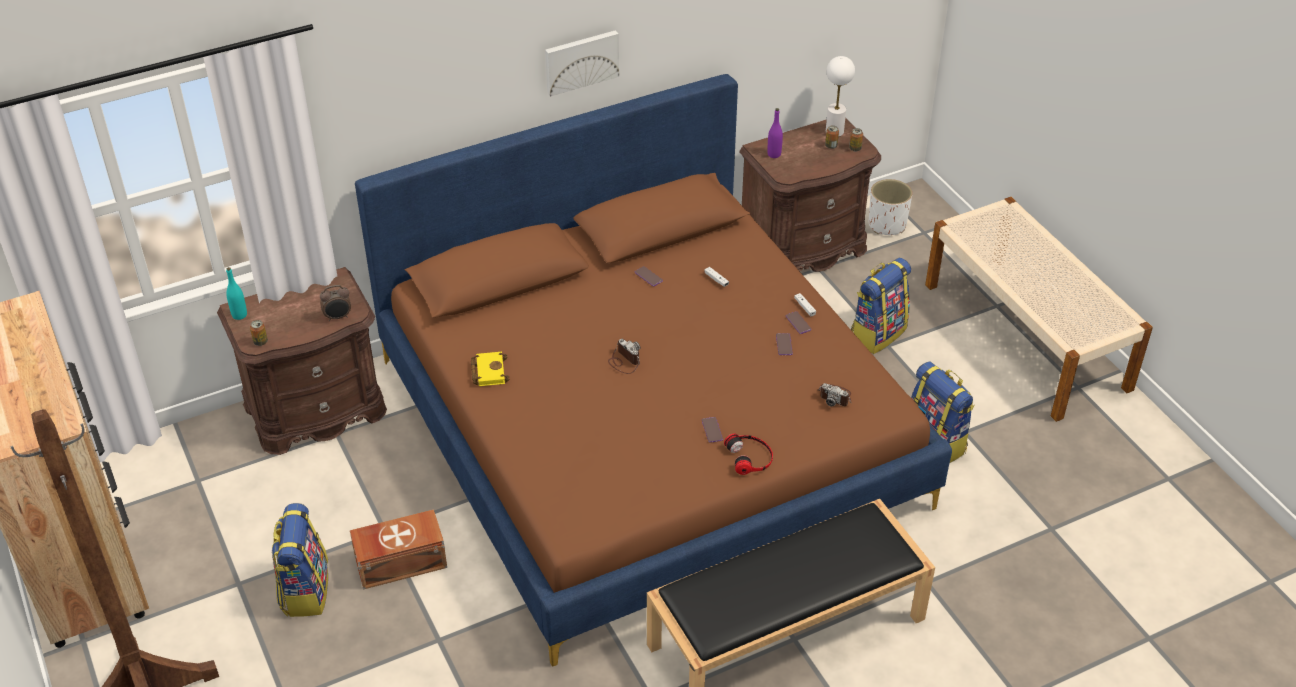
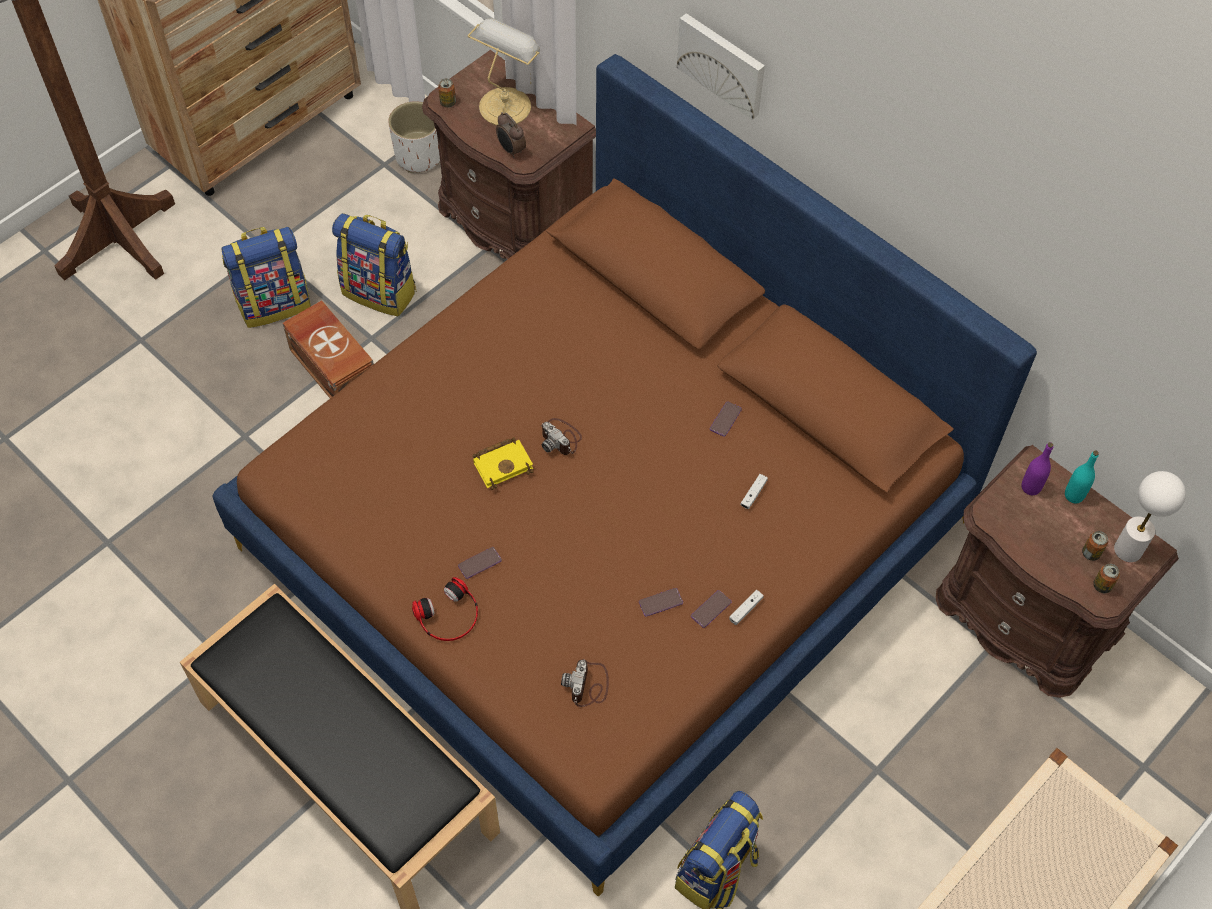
camera: 70 degrees right, 15 degrees up
(239, 315) = (481, 71): turquoise bottle -> turquoise bottle (1074, 495)
(287, 309) = (506, 104): none -> table lamp
(488, 371) = (496, 314): yellow book -> yellow book (503, 464)
(581, 61) = (874, 162): picture -> picture (723, 64)
(624, 361) = (561, 438): camera -> camera turned 105 degrees clockwise
(877, 333) = (895, 751): backpack -> backpack (380, 291)
(887, 225) = (1133, 712): white planter -> white planter (419, 156)

